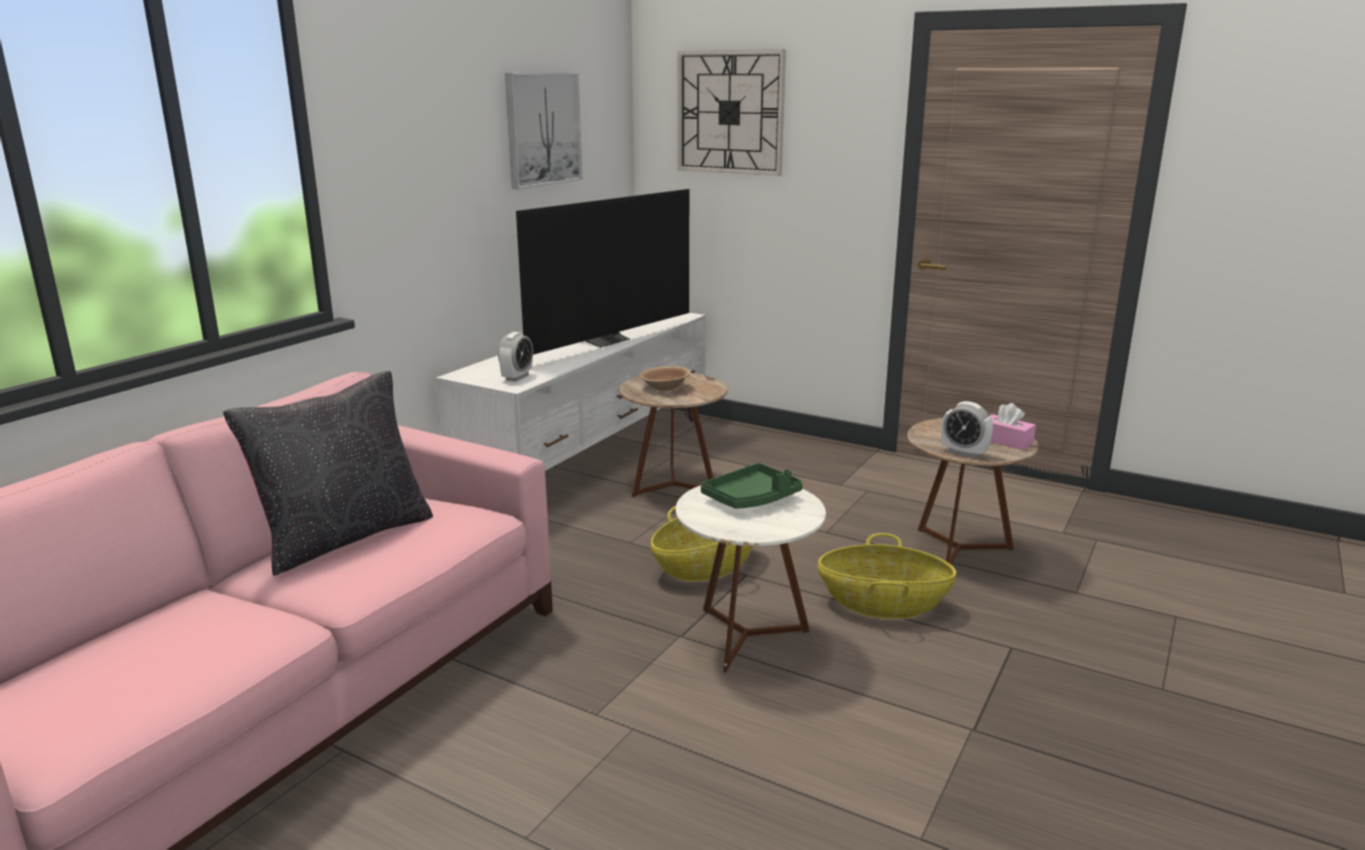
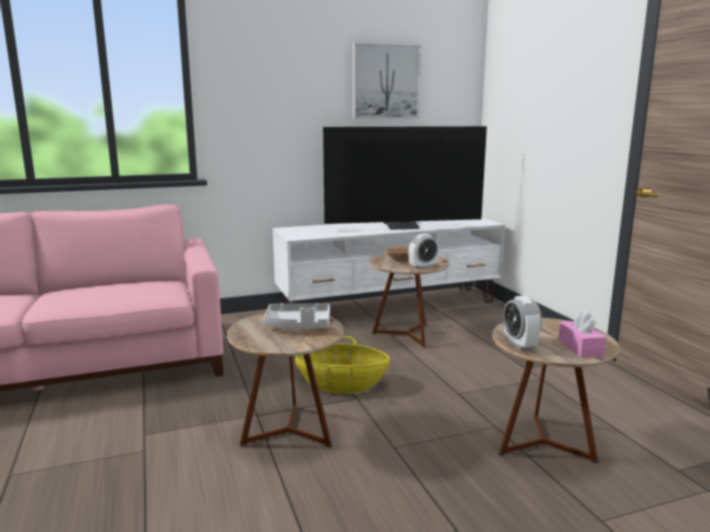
camera: 40 degrees right, 5 degrees down
(344, 537) = (103, 287): black pillow -> none
(517, 377) = (308, 234): alarm clock -> alarm clock (423, 267)
(730, 112) = (531, 70): wall clock -> none
(746, 637) = (289, 432): white side table -> brown side table
(752, 499) = (298, 325): green tray -> grey tray
(883, 603) = (412, 453): basket -> none

